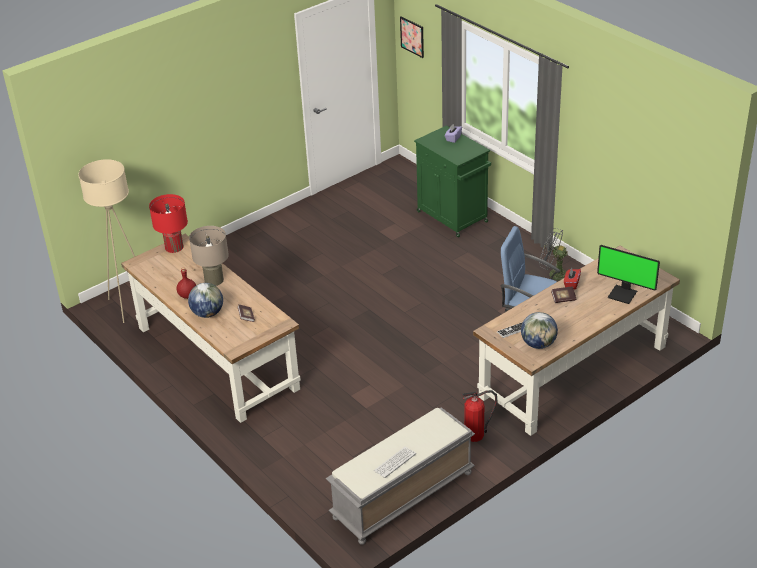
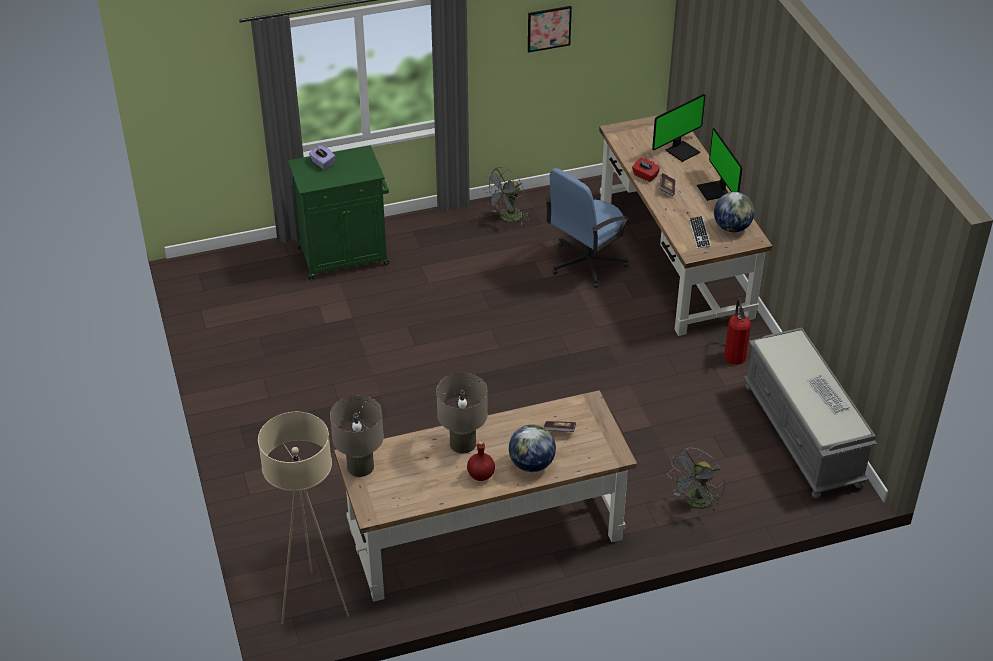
camera: 70 degrees left, 5 degrees up
(174, 247) = (360, 466): red table lamp -> beige table lamp
(295, 452) = (696, 503): none -> grey fan
(412, 36) = (178, 89): picture -> picture (549, 28)
(582, 324) = (715, 191): none -> monitor

